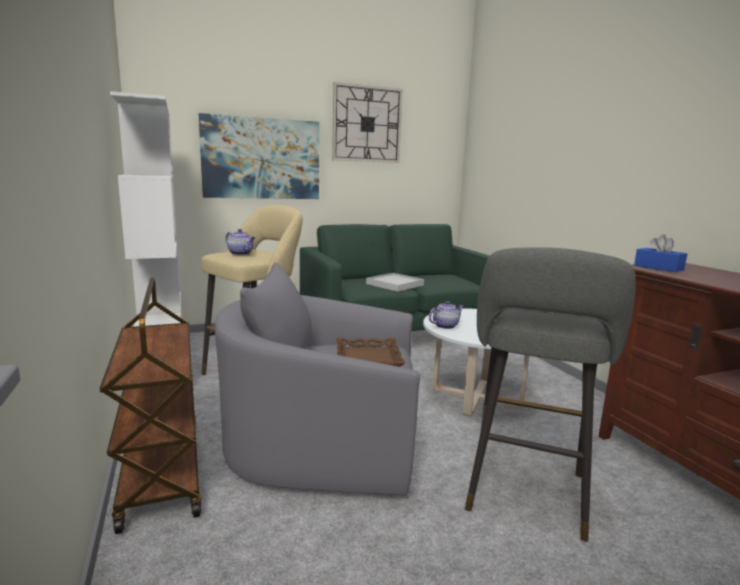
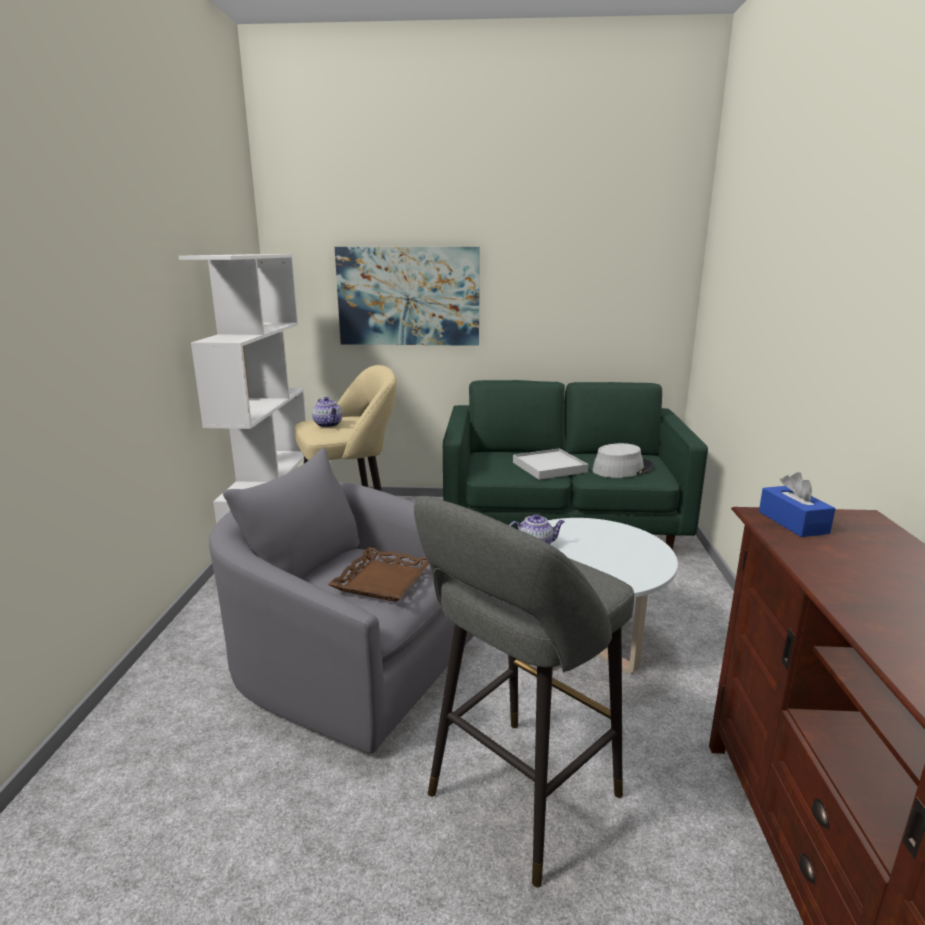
camera: 25 degrees right, 5 degrees up
(160, 471) = (182, 656): brown cart -> none
(367, 124) = (547, 245): wall clock -> none
(443, 282) = (622, 469): none -> grey hat

